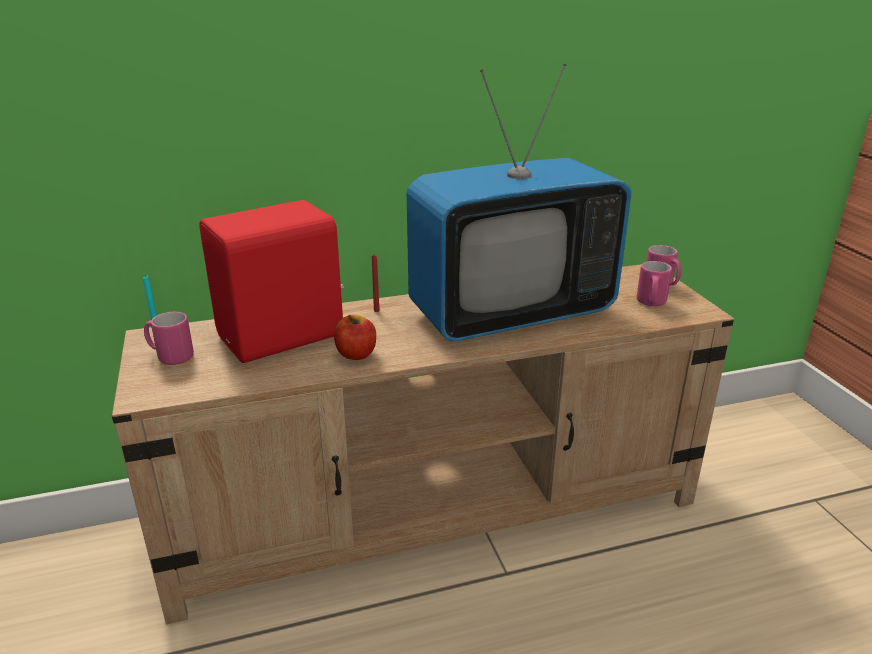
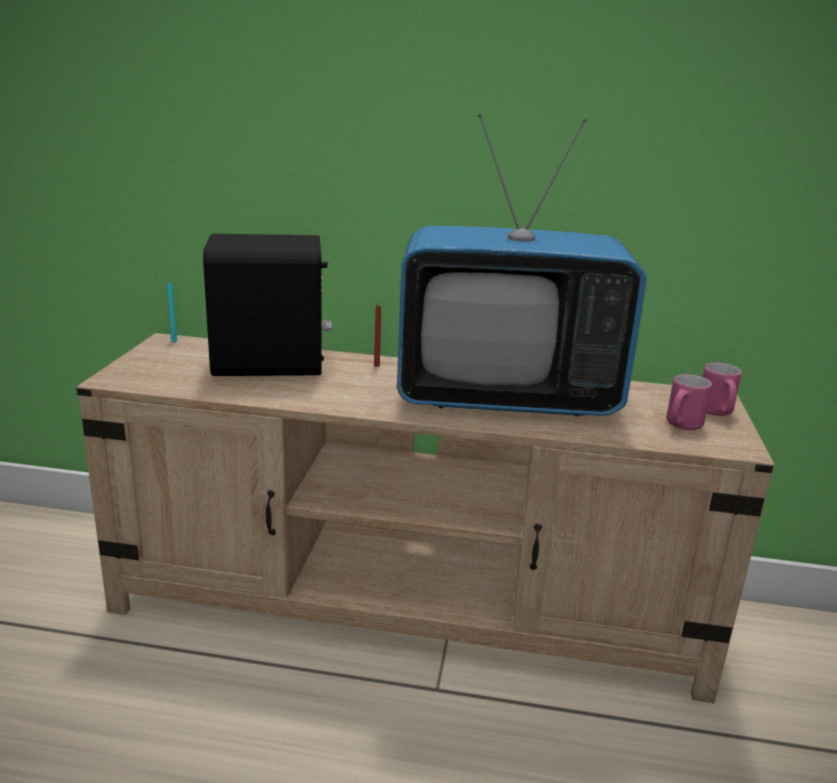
camera: 25 degrees right, 5 degrees down
(170, 357) = (164, 358): pink mug -> none
(284, 337) = (270, 366): red speaker -> black speaker
(356, 354) = (316, 394): apple -> none

